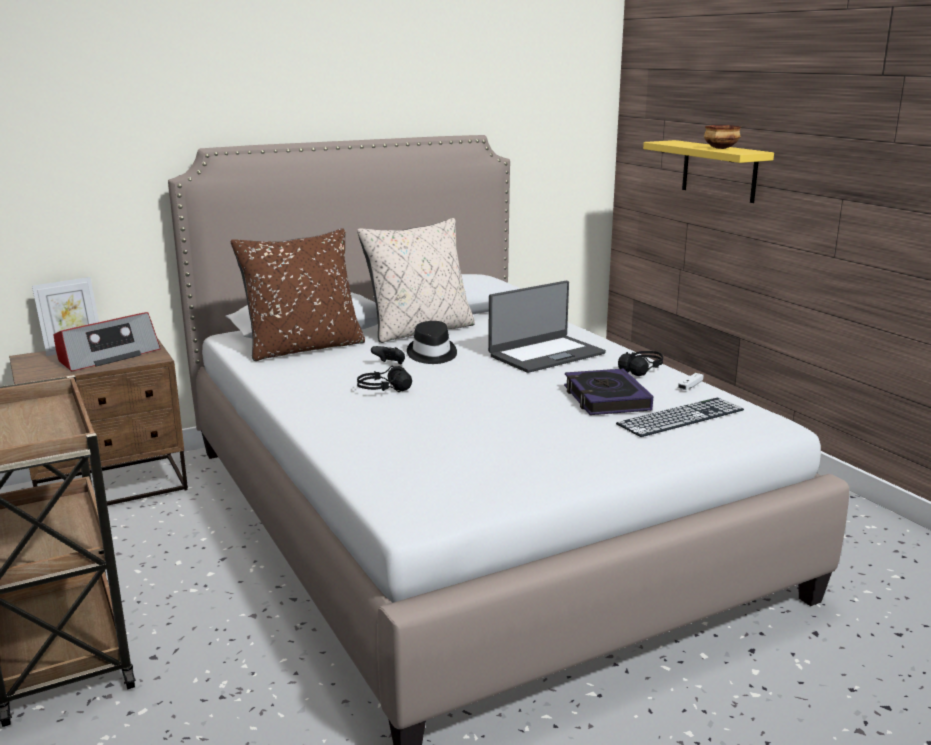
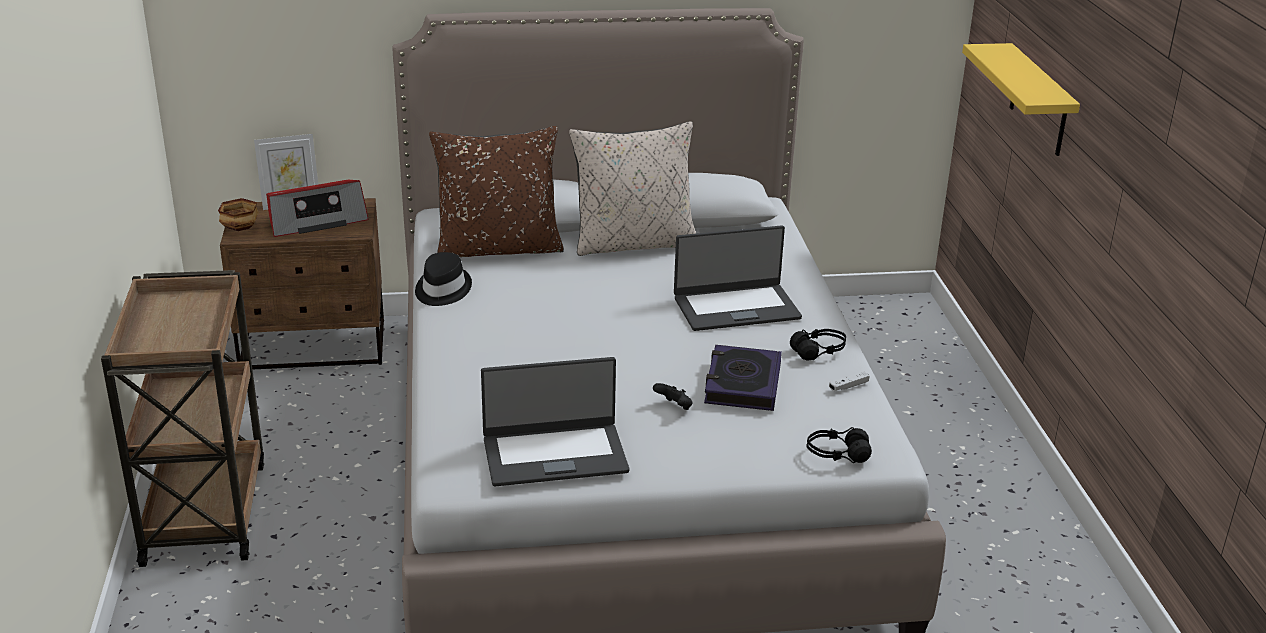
camera: 20 degrees right, 10 degrees up
(384, 390) = (532, 325): black headphones -> black headphones (837, 454)
(390, 364) = (565, 290): black game controller -> black game controller (674, 407)
(431, 354) = (617, 283): black hat -> black hat (441, 290)
(497, 472) = (554, 454): none -> laptop
(680, 417) = (794, 426): keyboard -> none
(720, 148) = (1027, 81): bowl -> bowl (239, 228)

